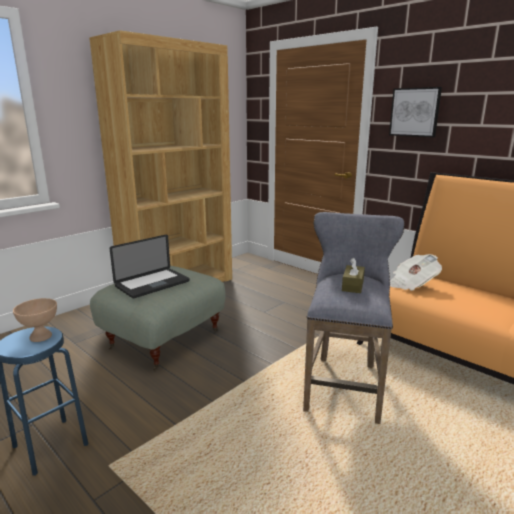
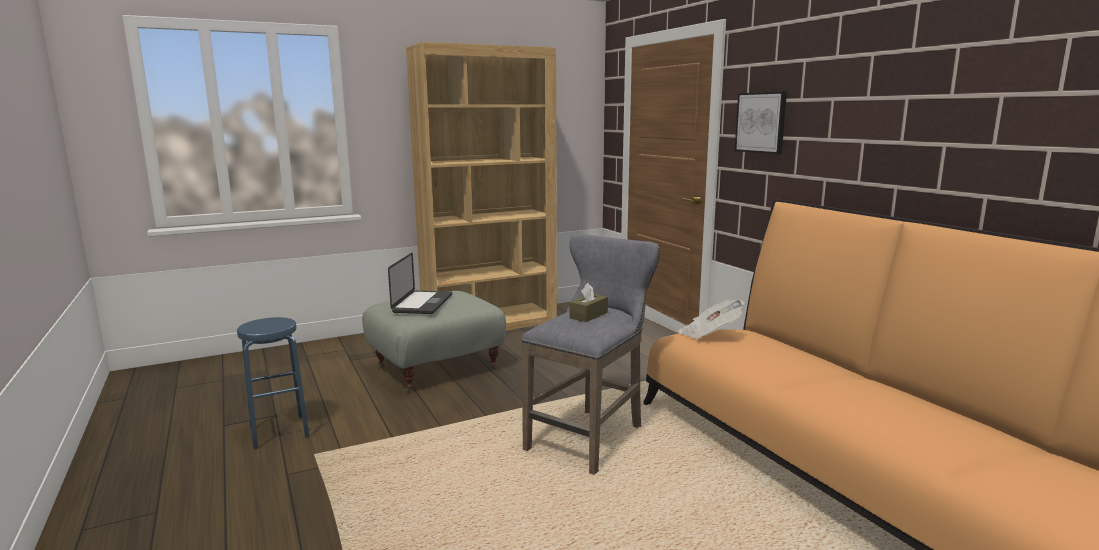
camera: 20 degrees right, 5 degrees down
(40, 337) = (276, 324): beige bowl -> none
(152, 284) = (422, 303): laptop -> laptop turned 60 degrees counterclockwise

